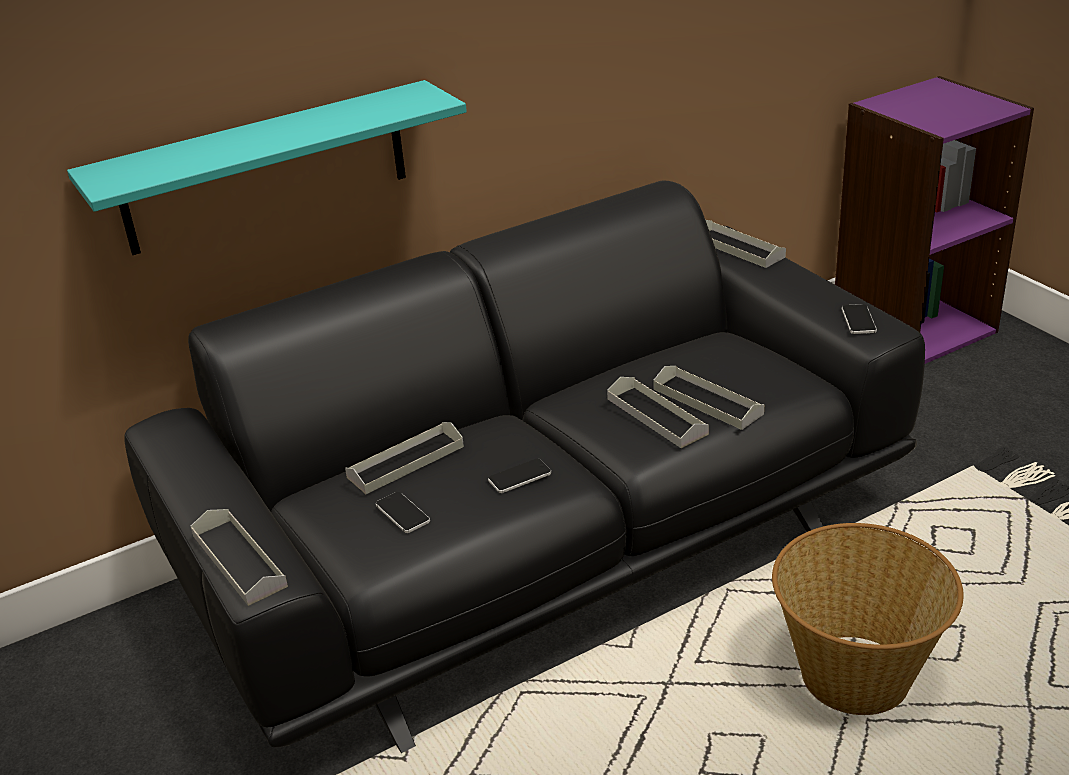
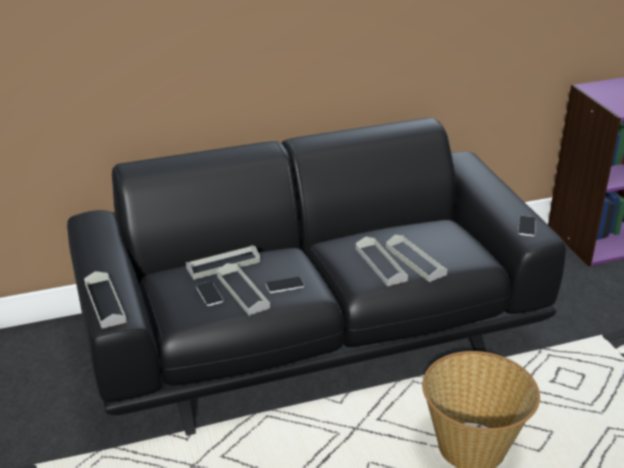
camera: 10 degrees right, 0 degrees up
(265, 168) = (172, 76): turquoise shelf -> none
(738, 248) = (472, 168): grey tray -> grey tray (243, 292)

